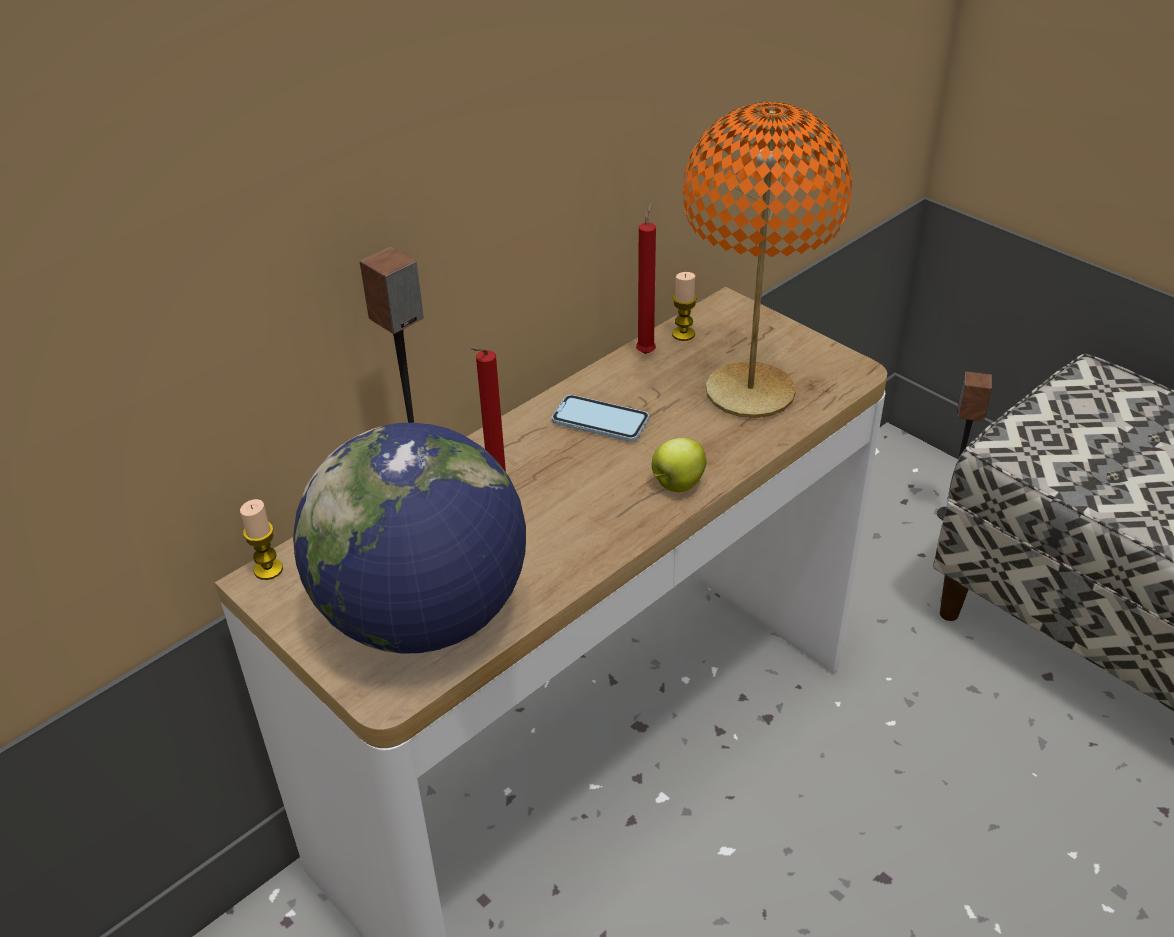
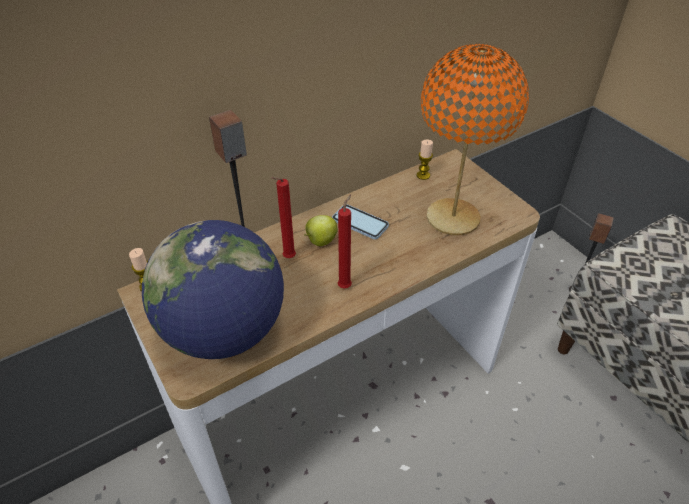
camera: 10 degrees right, 5 degrees up
(647, 352) = (399, 183): red candle -> red candle (345, 285)
(677, 485) = (394, 271): apple -> apple (320, 241)

